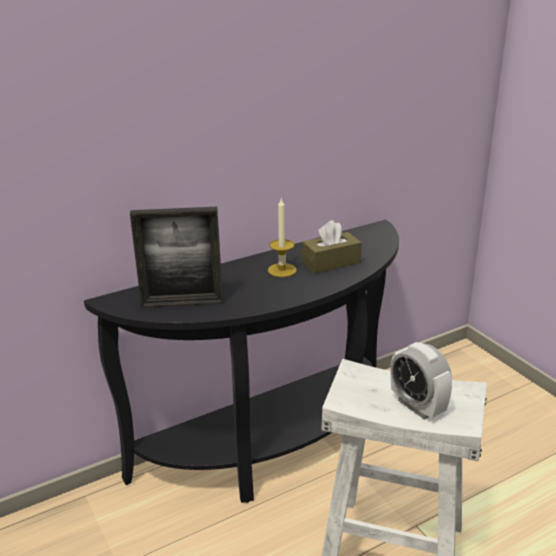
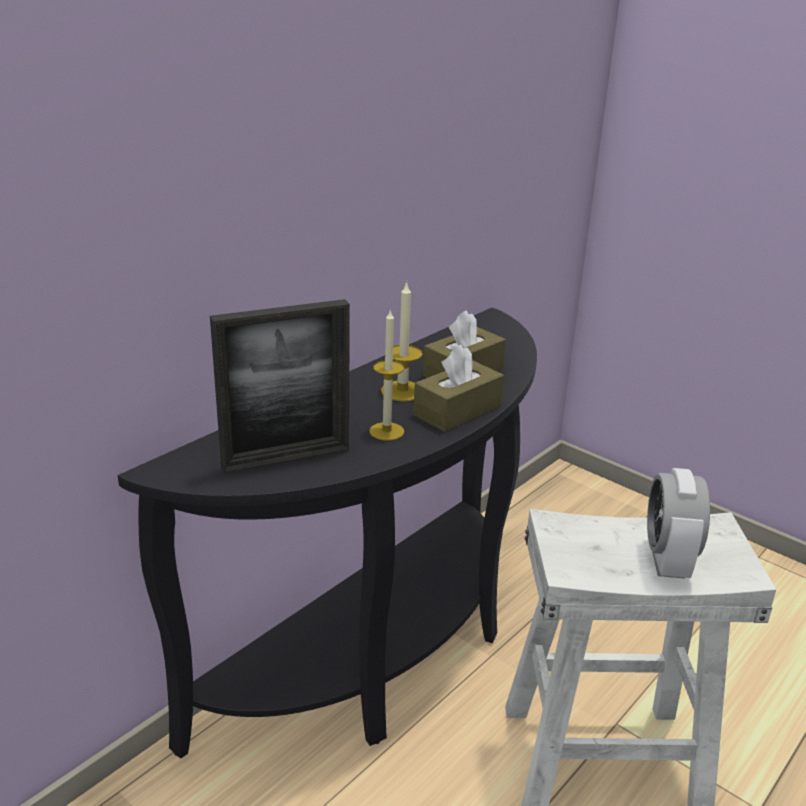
camera: 20 degrees left, 0 degrees up
(254, 294) = (386, 431): none -> candle
(309, 287) = (457, 410): none -> brown tissue box
(417, 406) = (667, 560): alarm clock -> alarm clock turned 60 degrees clockwise

